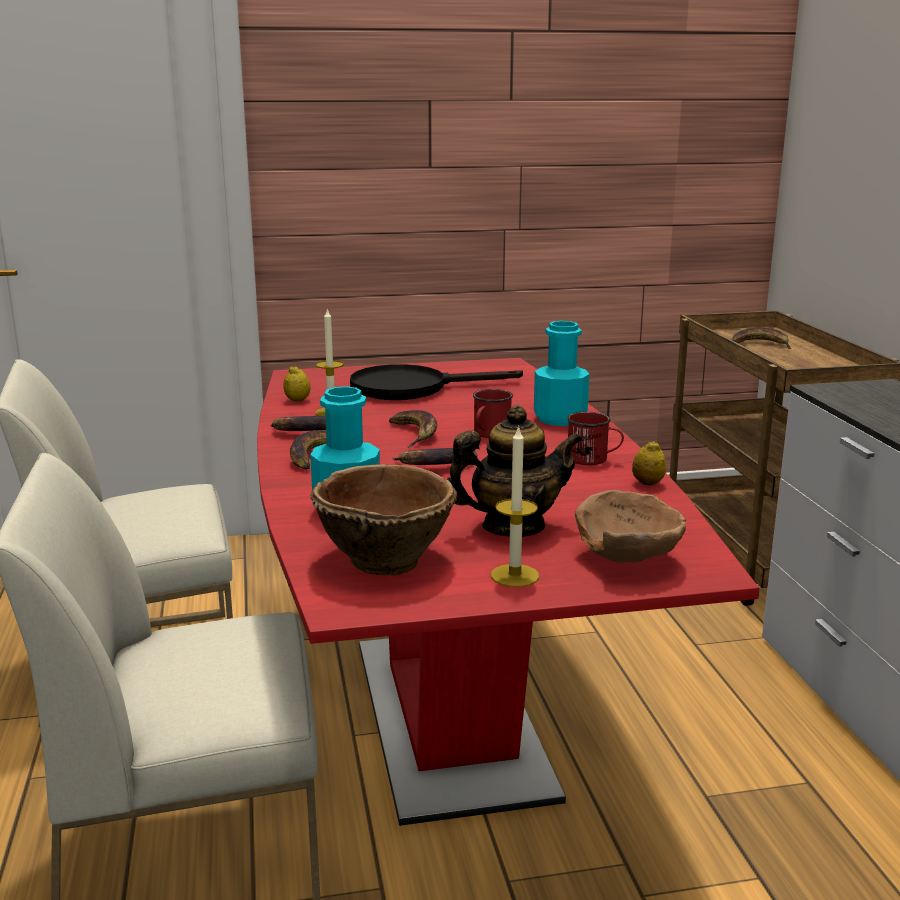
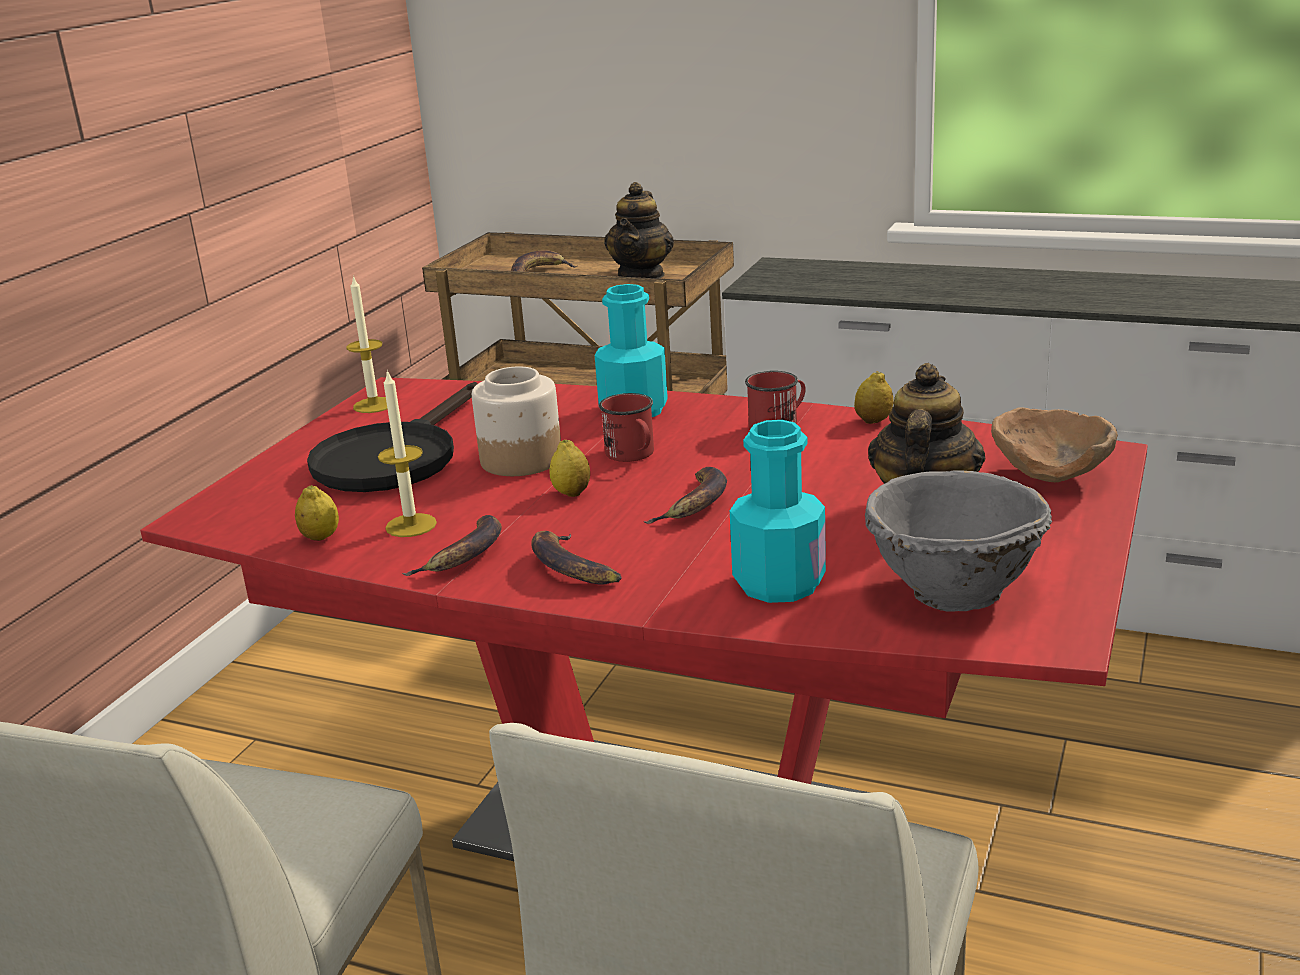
camera: 55 degrees left, 5 degrees up
(384, 560) = (952, 592): brown bowl -> grey bowl
(414, 433) = (571, 493): banana -> lemon
(445, 412) = (520, 460): none -> jar
(514, 575) = (1047, 535): candle -> candle (374, 405)
(812, 367) = (642, 275): none -> teapot

